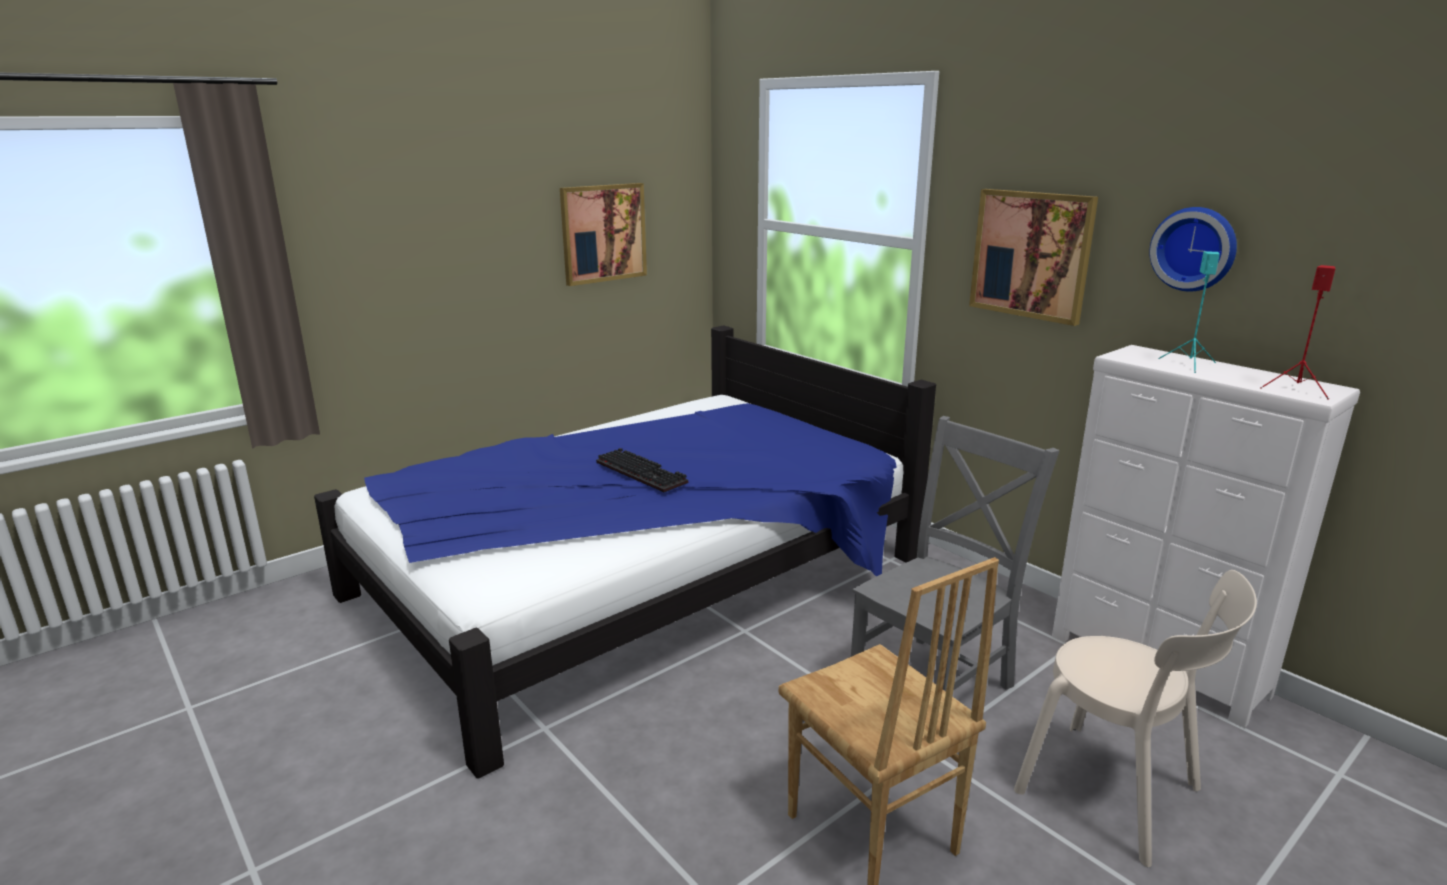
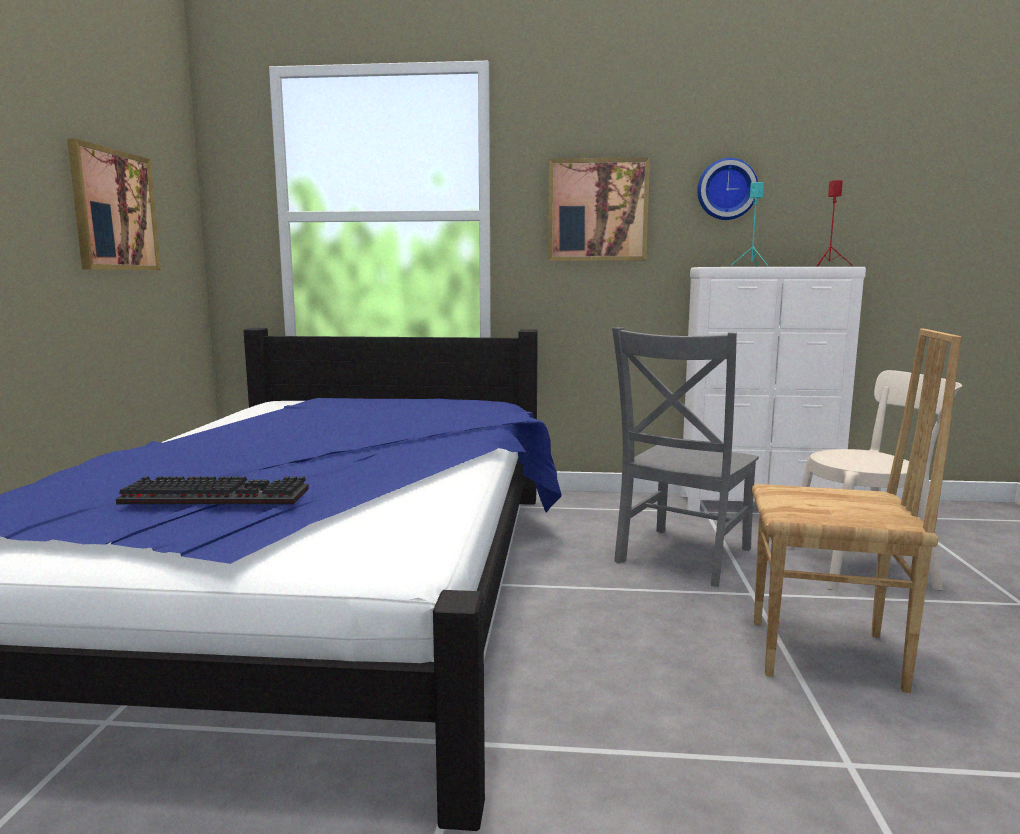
camera: 45 degrees left, 10 degrees down
(644, 472) = (347, 439): keyboard -> keyboard (220, 496)
(935, 682) = (681, 557): grey chair -> grey chair turned 150 degrees counterclockwise

